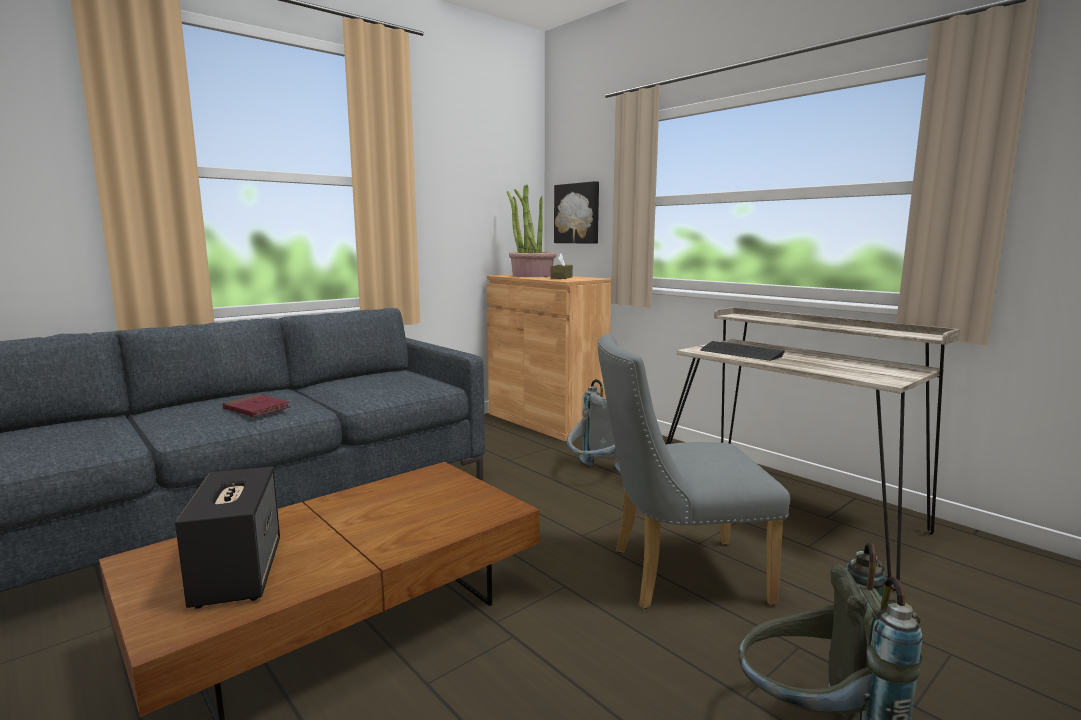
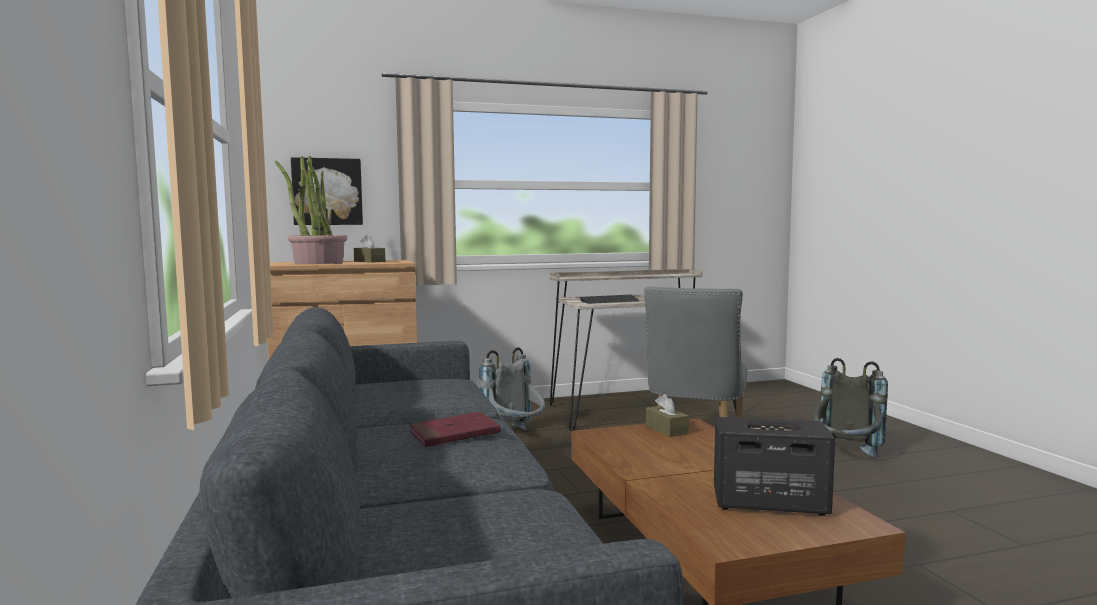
camera: 65 degrees left, 5 degrees down
(476, 498) = (666, 429): none -> brown tissue box

